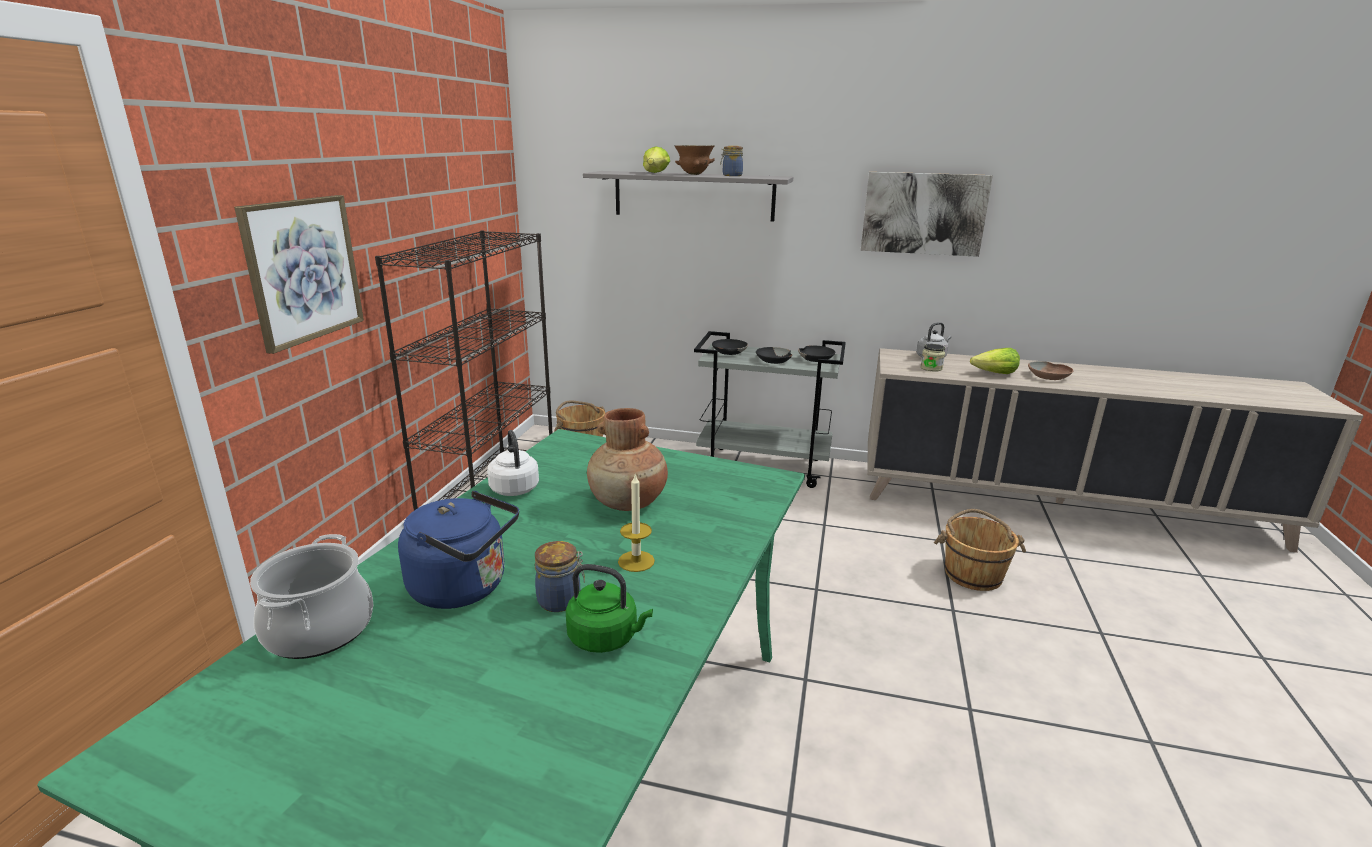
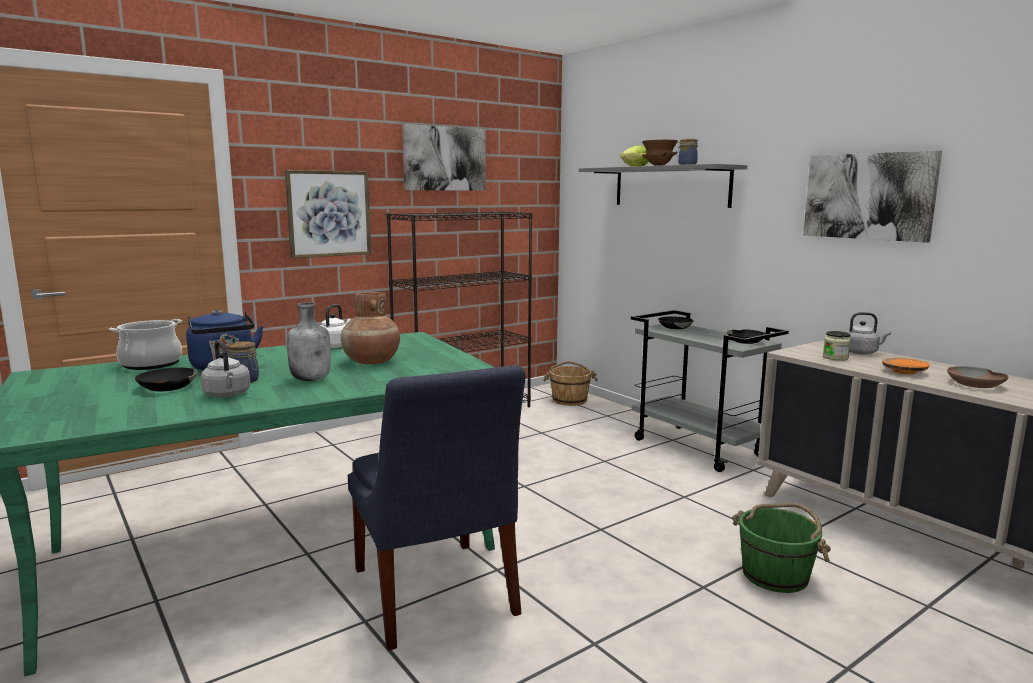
camera: 40 degrees right, 10 degrees down
(417, 164) = (444, 159): none -> picture
(606, 638) = (227, 395): green kettle -> grey kettle
(636, 561) = (312, 379): candle -> grey bottle
(773, 360) = (700, 336): black bowl -> black bowl (166, 387)
(801, 742) = (434, 596): none -> blue chair
(973, 574) = (776, 575): brown bucket -> green bucket
(994, 374) = (904, 372): lettuce -> orange plate

